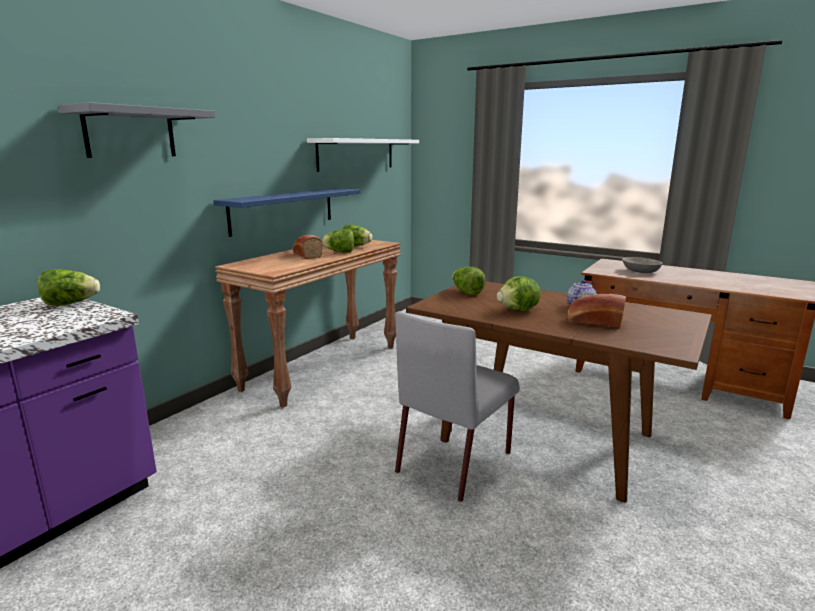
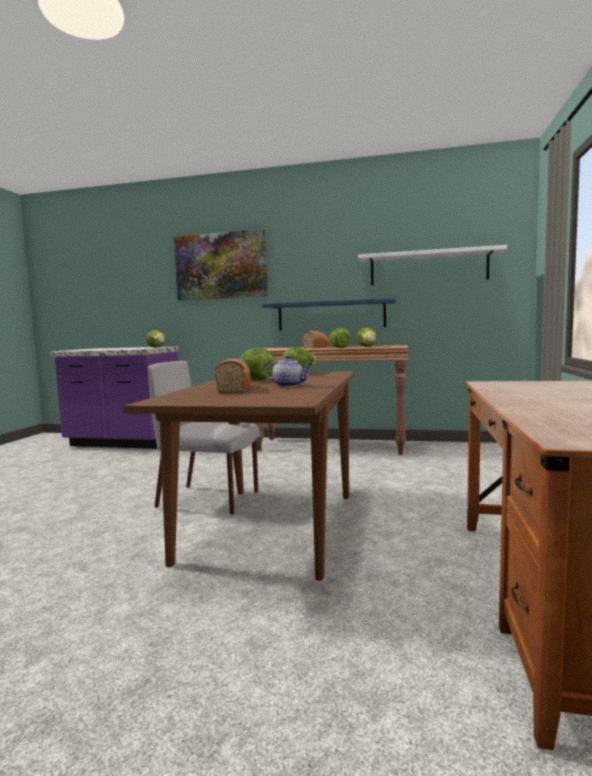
camera: 70 degrees right, 10 degrees down
(130, 133) = (221, 266): grey shelf -> picture
(640, 271) = (537, 389): grey bowl -> none

